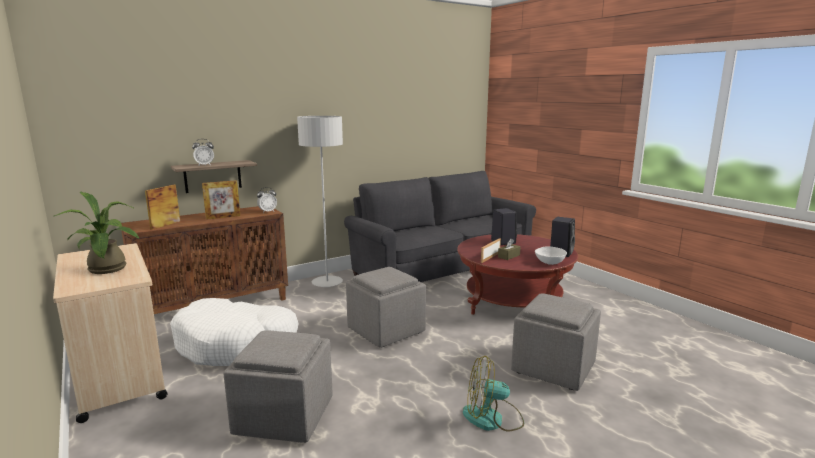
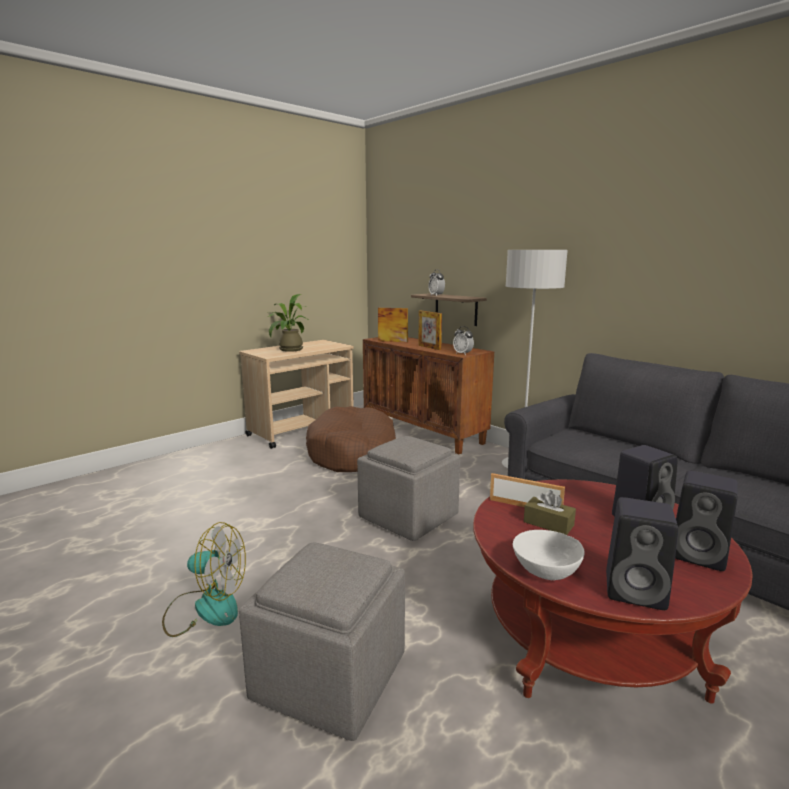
camera: 80 degrees right, 0 degrees up
(237, 345) = (354, 453): white dog bed -> brown dog bed
(284, 415) = (240, 491): grey ottoman -> none
(492, 418) = (205, 607): fan -> fan turned 105 degrees clockwise
(533, 240) = (700, 555): none -> black speaker

